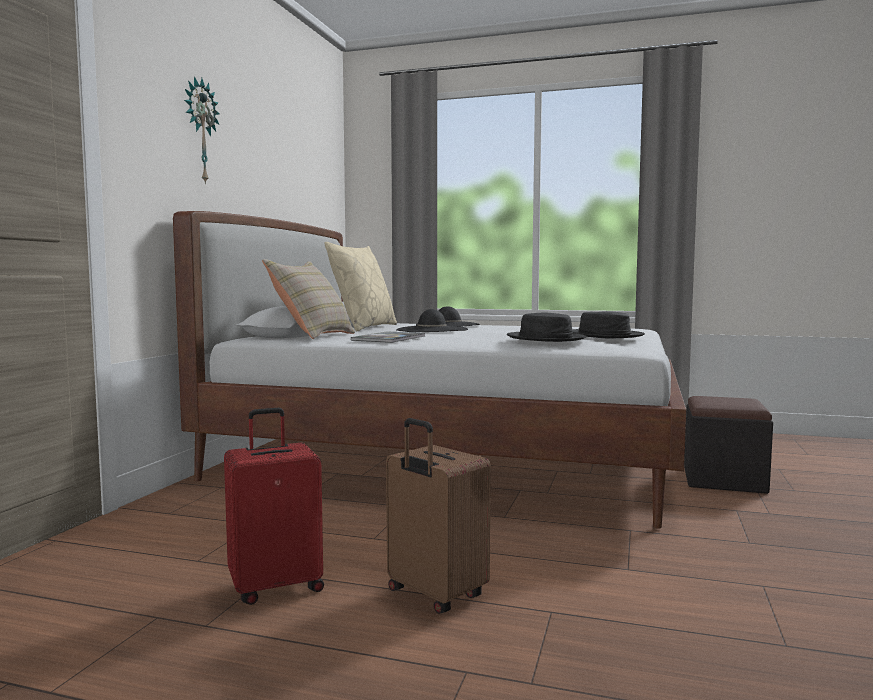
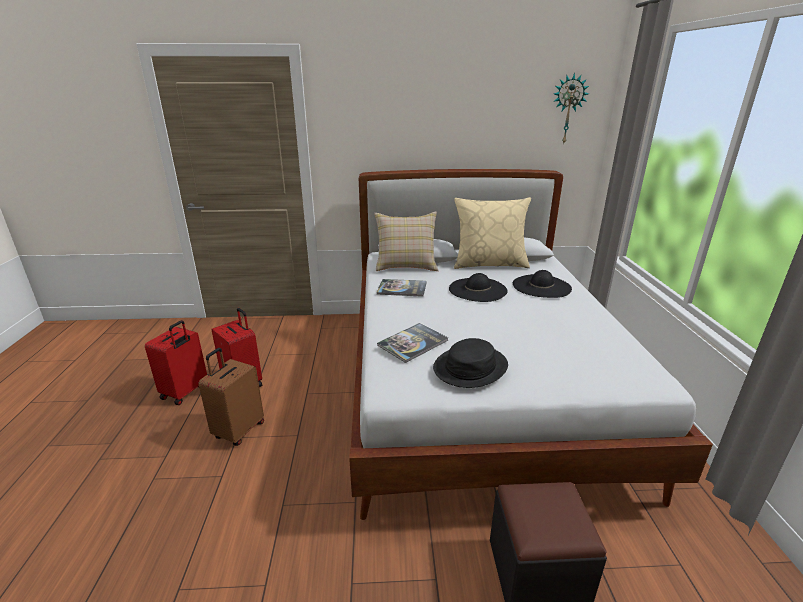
camera: 70 degrees right, 20 degrees up
(199, 131) = (392, 116): wall clock -> wall clock (567, 109)
(231, 654) = (185, 392): none -> red suitcase
(546, 338) = (413, 343): black hat -> book

